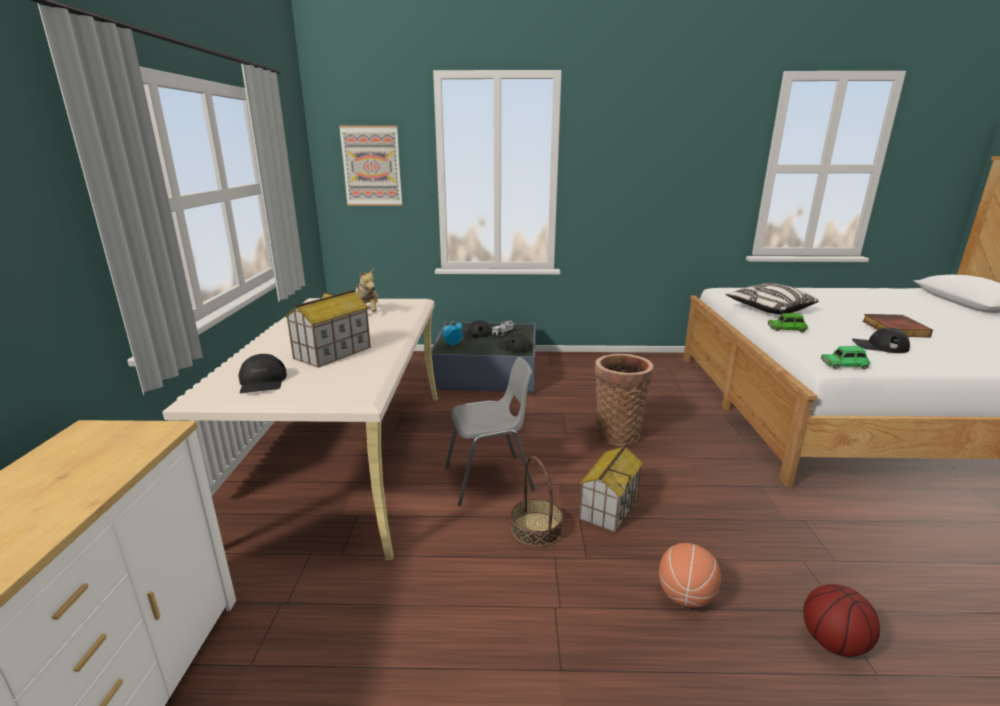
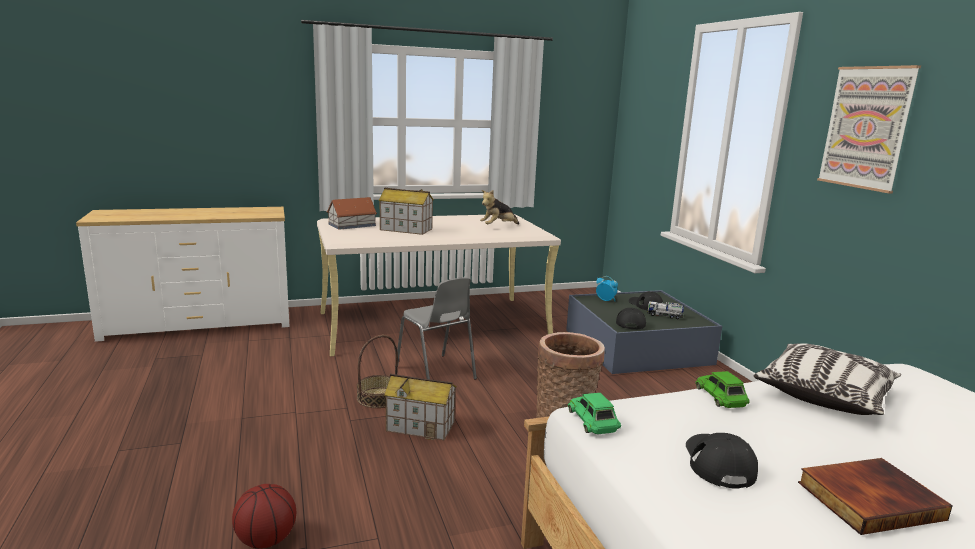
camera: 70 degrees right, 5 degrees down
(262, 382) = (352, 225): black cap -> toy house
(372, 166) = (646, 119): picture -> picture (866, 128)
(685, 596) = (313, 464): basketball -> none

